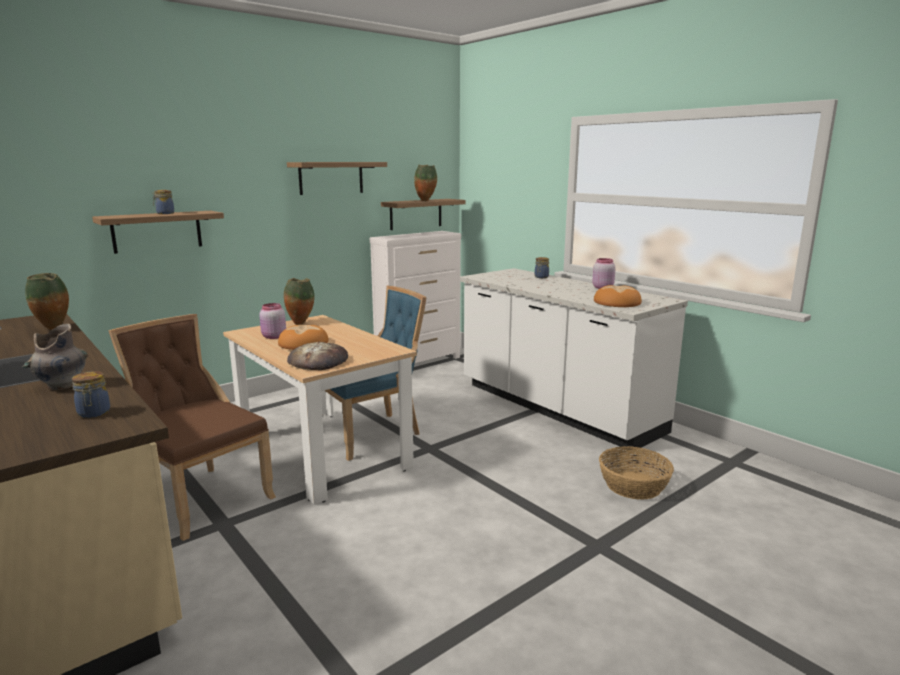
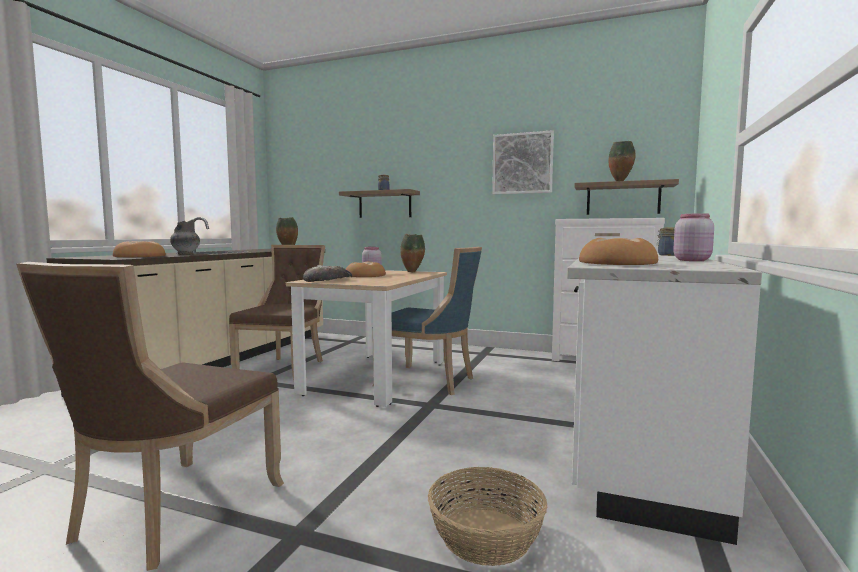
camera: 60 degrees right, 10 degrees down
(94, 413) = (139, 256): jar -> bread
(331, 178) = (522, 163): shelf -> picture
(533, 600) = (172, 513): none -> brown chair

